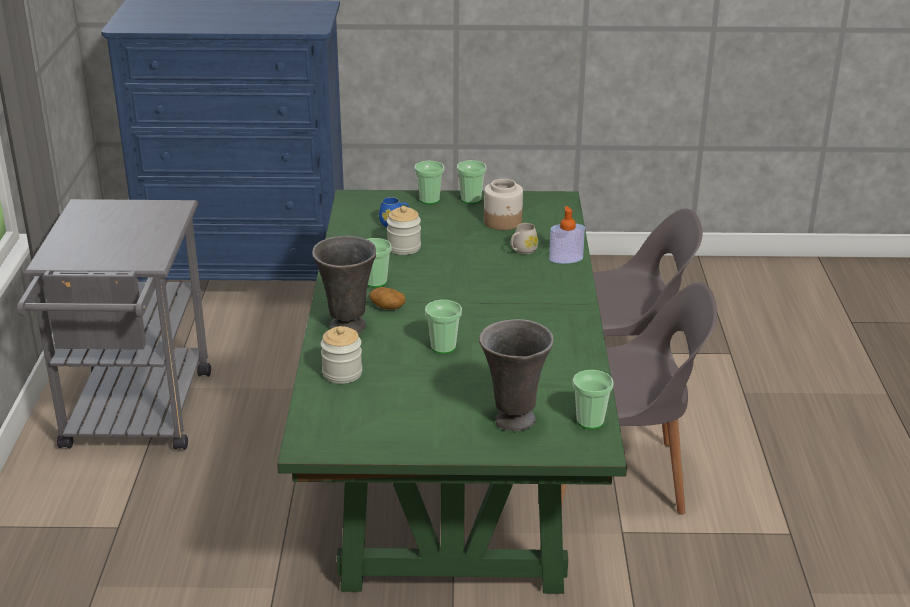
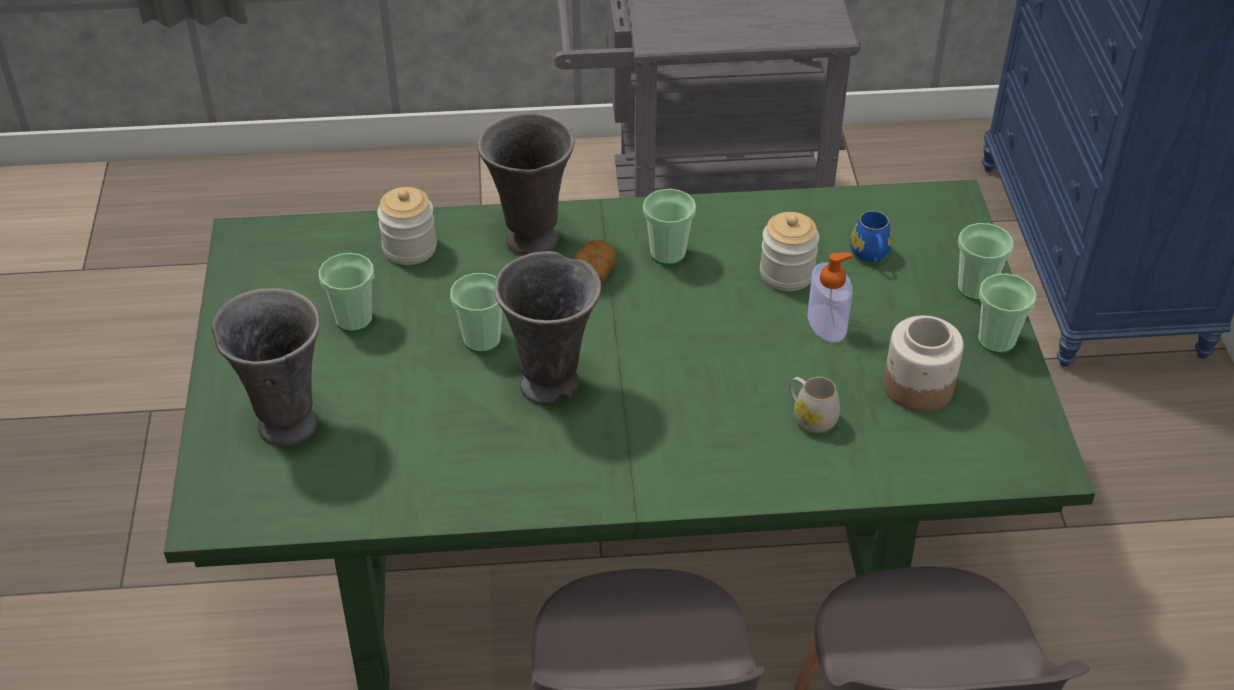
camera: 85 degrees right, 15 degrees up
(488, 324) = (552, 385): none -> grey vase
(566, 258) = (794, 476): soap dispenser -> soap dispenser (826, 323)
(590, 421) = (279, 509): cup -> cup (354, 319)

